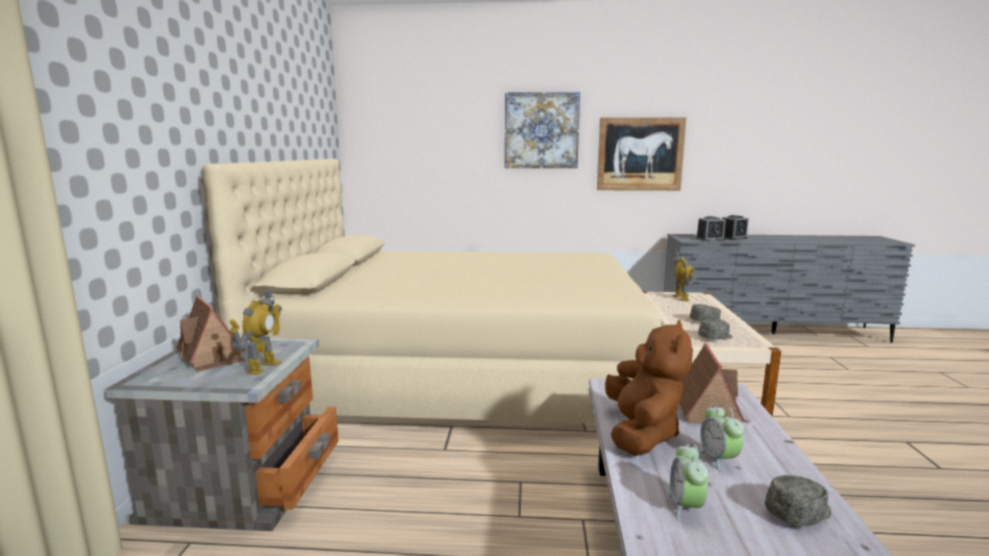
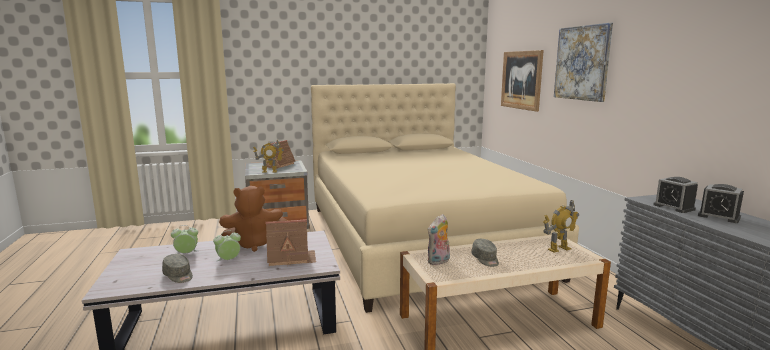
camera: 70 degrees right, 0 degrees up
(640, 154) = (660, 91): picture -> picture (521, 80)
(716, 337) = (438, 262): grey cap -> plush toy

